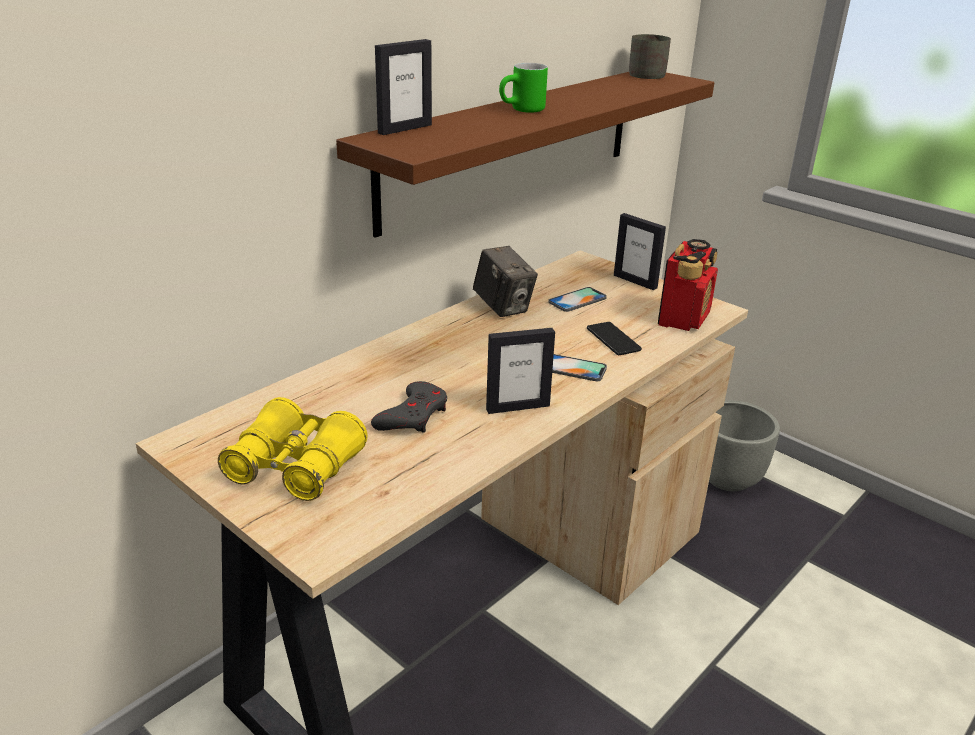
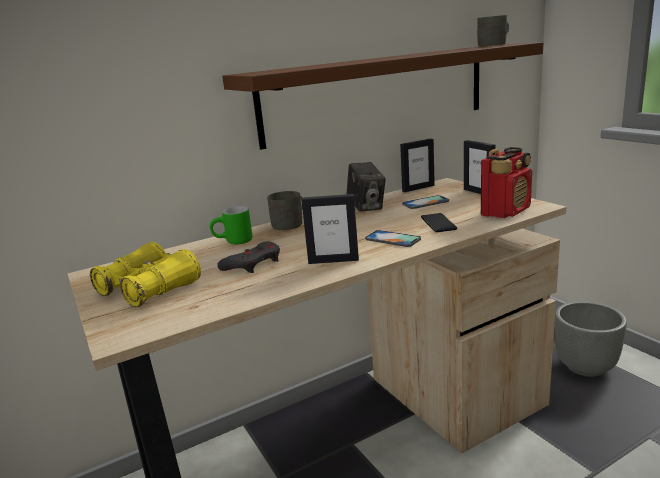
camera: 20 degrees right, 10 degrees down
(404, 129) = (274, 69): picture frame -> picture frame (418, 188)
(415, 339) = (291, 223): none -> grey mug
(523, 111) = (370, 59): green mug -> green mug (234, 242)

